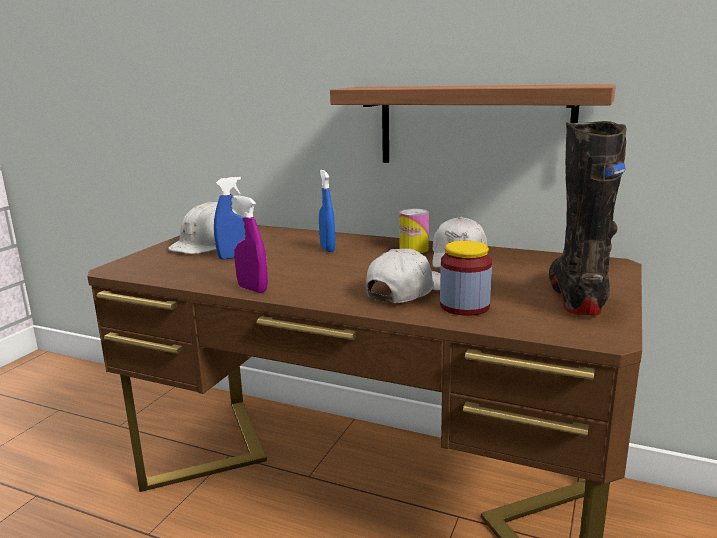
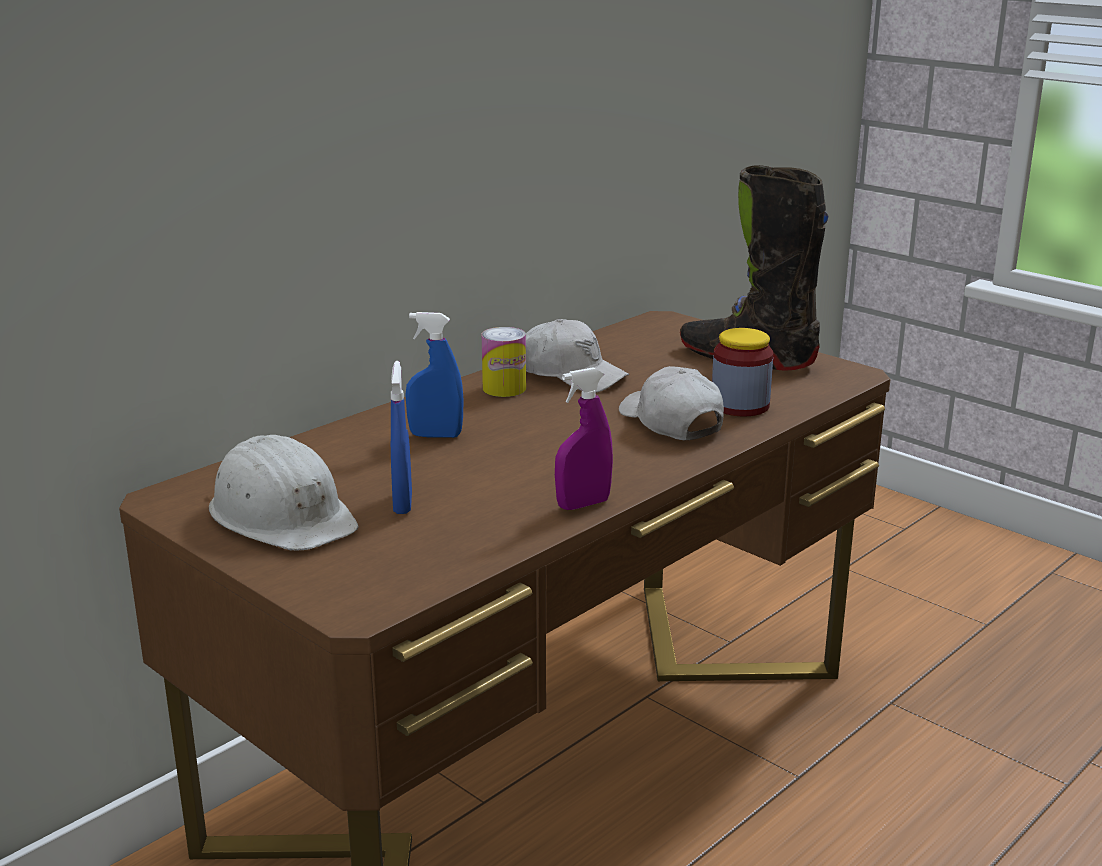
camera: 70 degrees left, 5 degrees up
(474, 126) = (499, 192): shelf -> none

